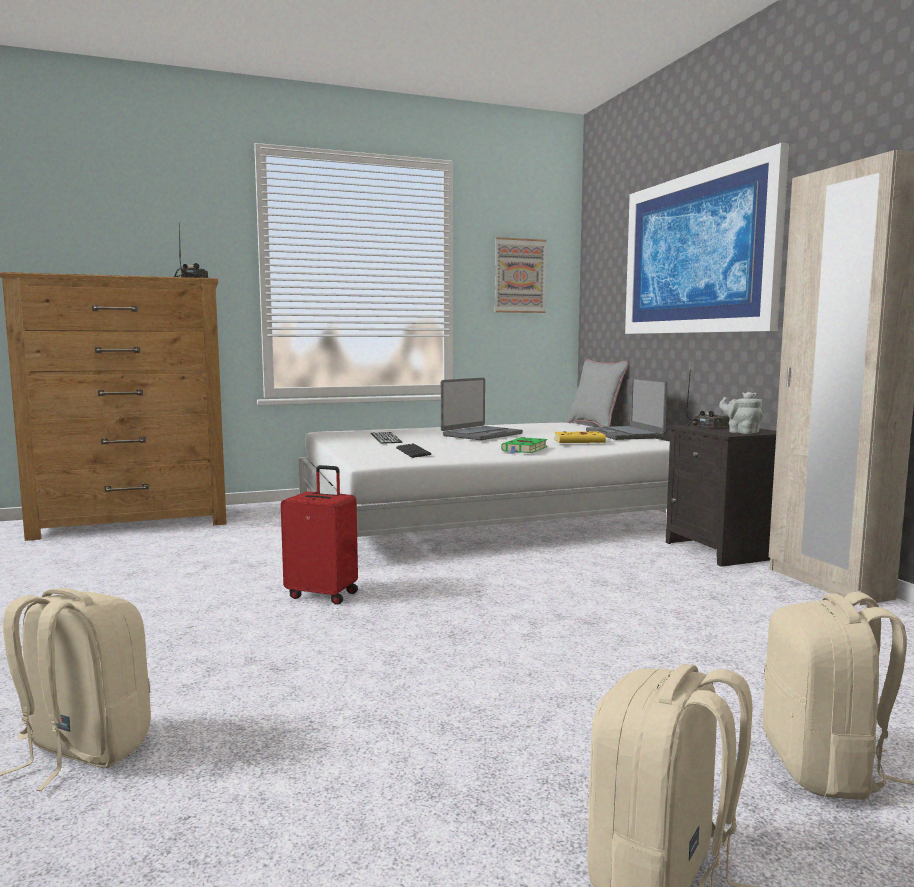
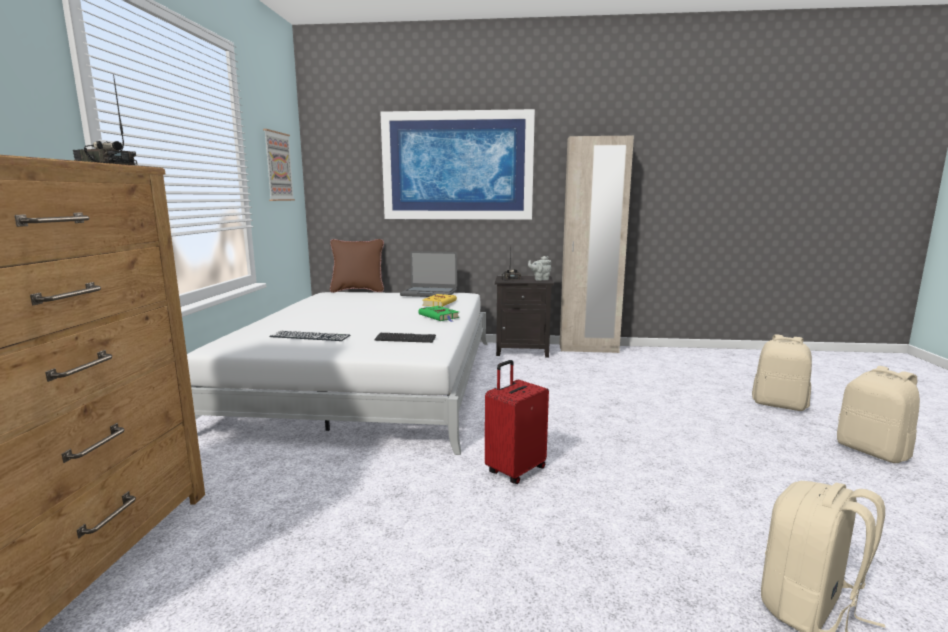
camera: 65 degrees left, 5 degrees up
(481, 434) = (359, 314): laptop -> none
(595, 425) = (358, 290): grey pillow -> brown pillow

